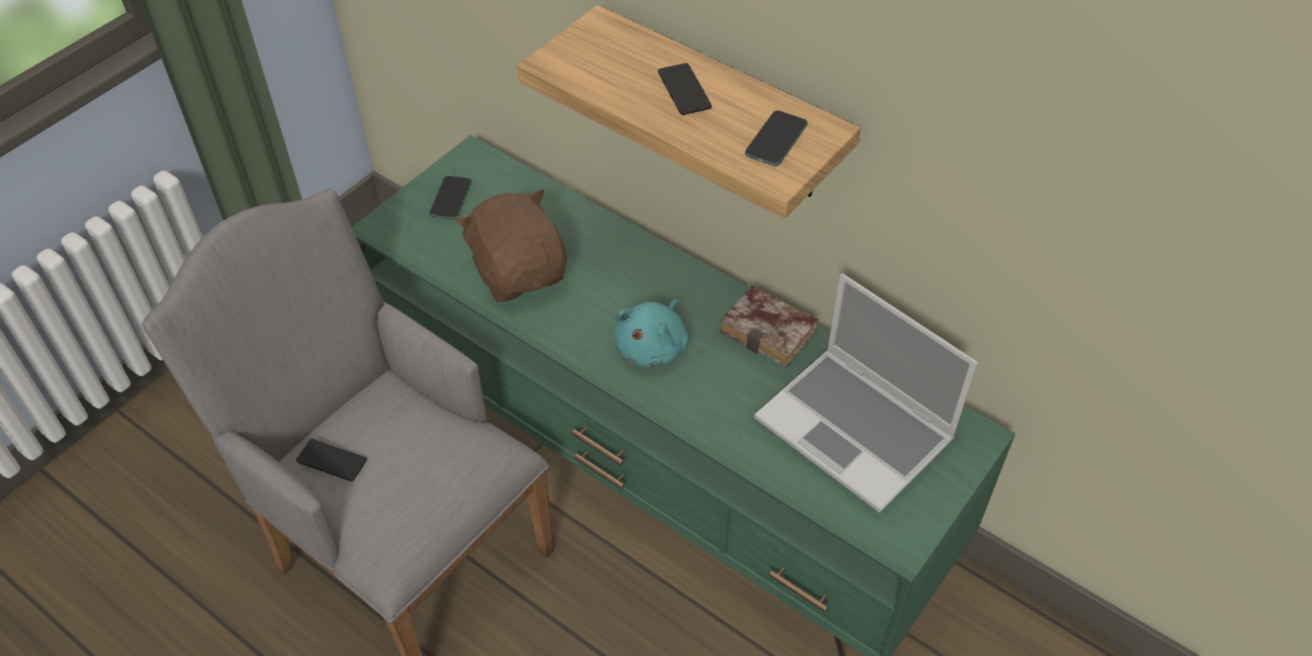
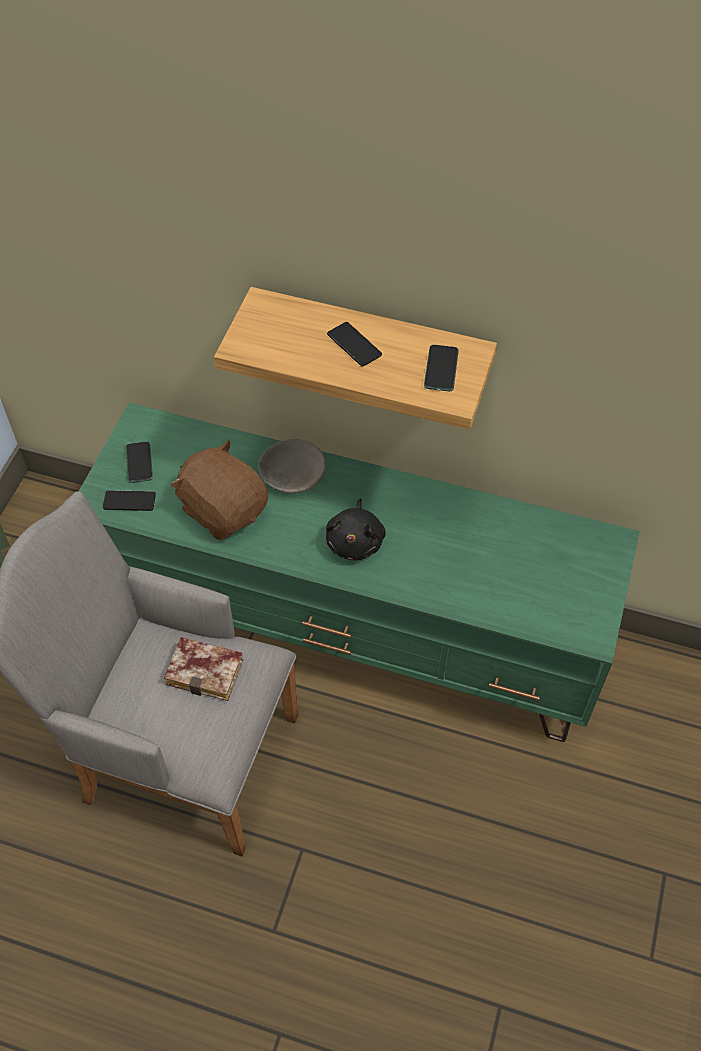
camera: 20 degrees left, 5 degrees up
(332, 460) = (133, 706): phone -> phone (129, 501)
(613, 254) = (291, 474): none -> grey bowl
(653, 347) = (355, 541): turquoise plush toy -> black plush toy
(772, 332) = (438, 503): book -> book (208, 671)
(857, 430) = (530, 562): laptop -> none

